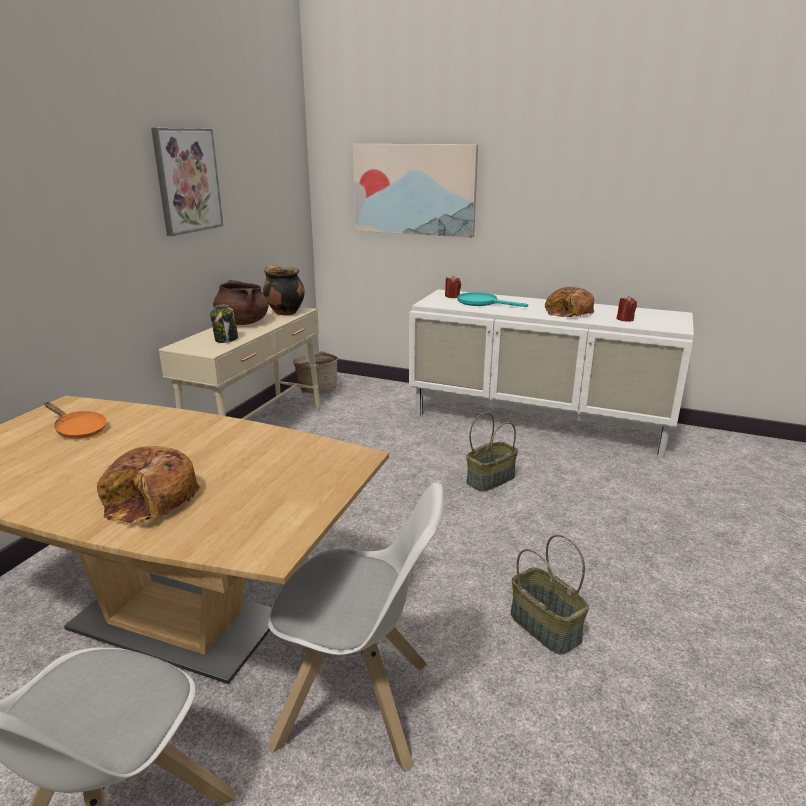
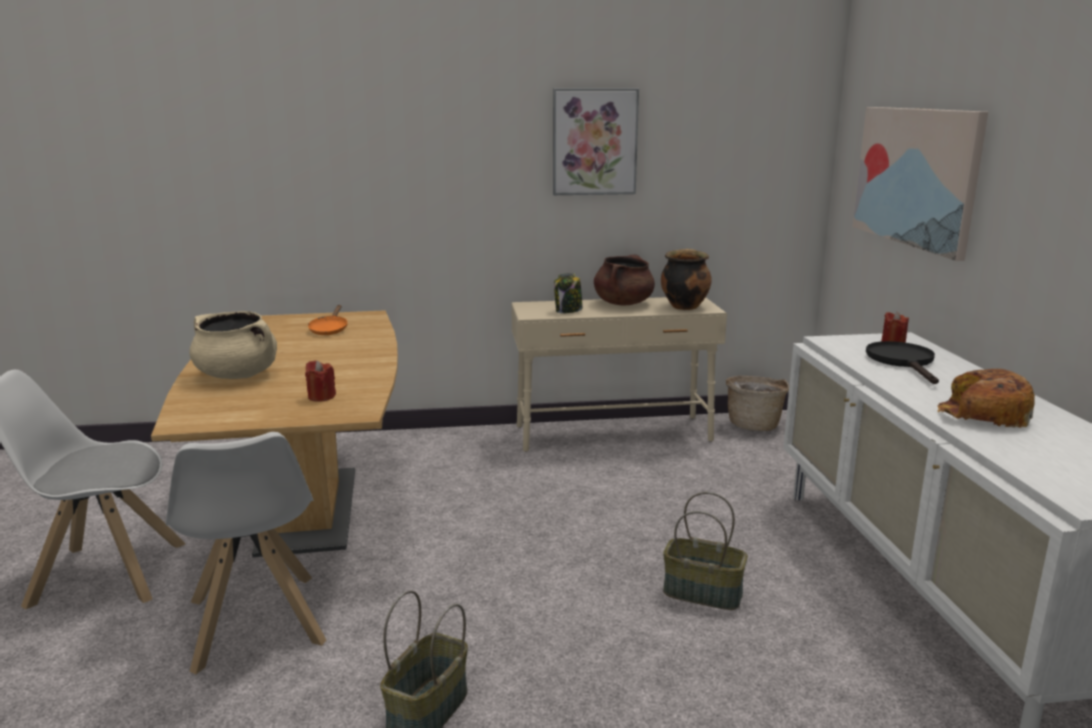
camera: 60 degrees right, 5 degrees down
(151, 500) = (238, 375): bread -> beige cooking pot
(482, 302) = (903, 362): turquoise frying pan -> black frying pan
(625, 319) = (1043, 455): red candle -> red candle (321, 397)

